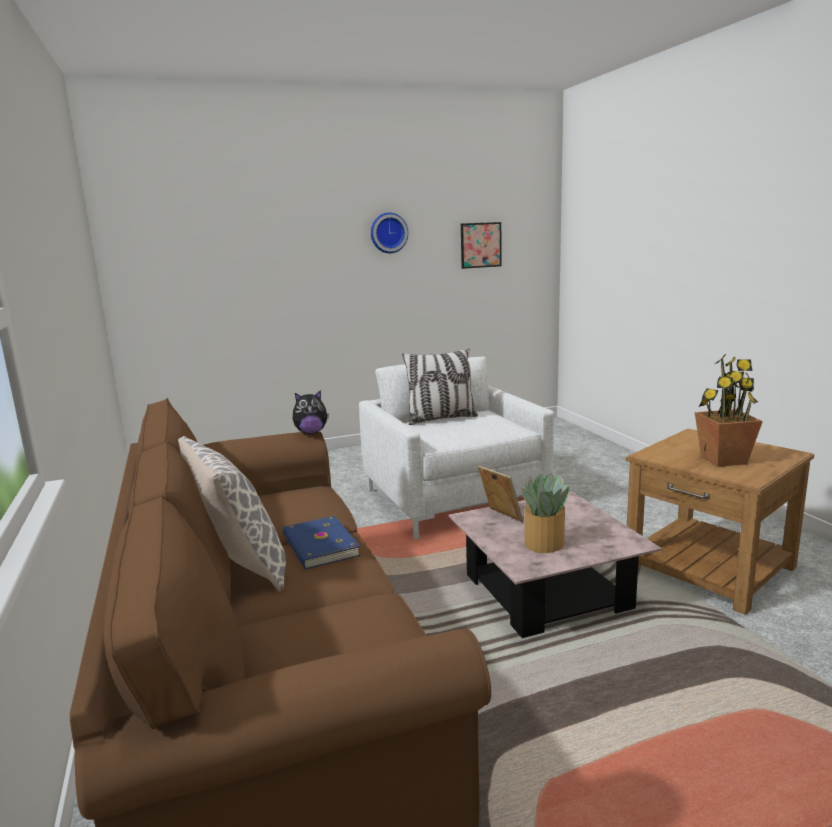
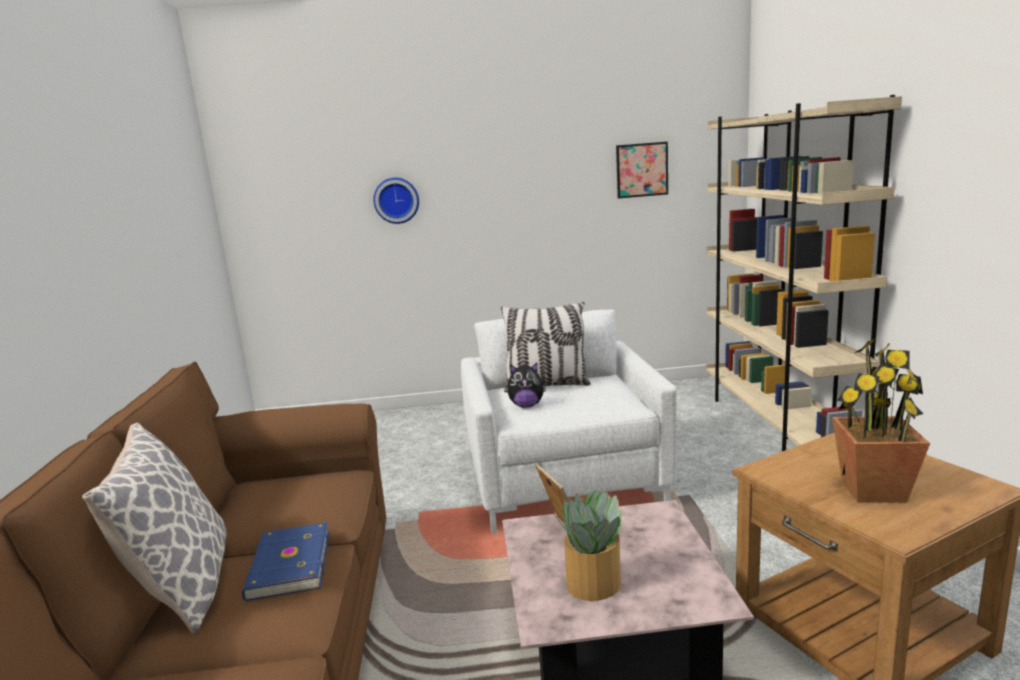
camera: 15 degrees right, 0 degrees up
(311, 432) = (356, 405): plush toy -> plush toy (526, 405)
(388, 233) = (527, 160): wall clock -> wall clock (396, 200)
(599, 450) = (776, 424): none -> beige bookcase

